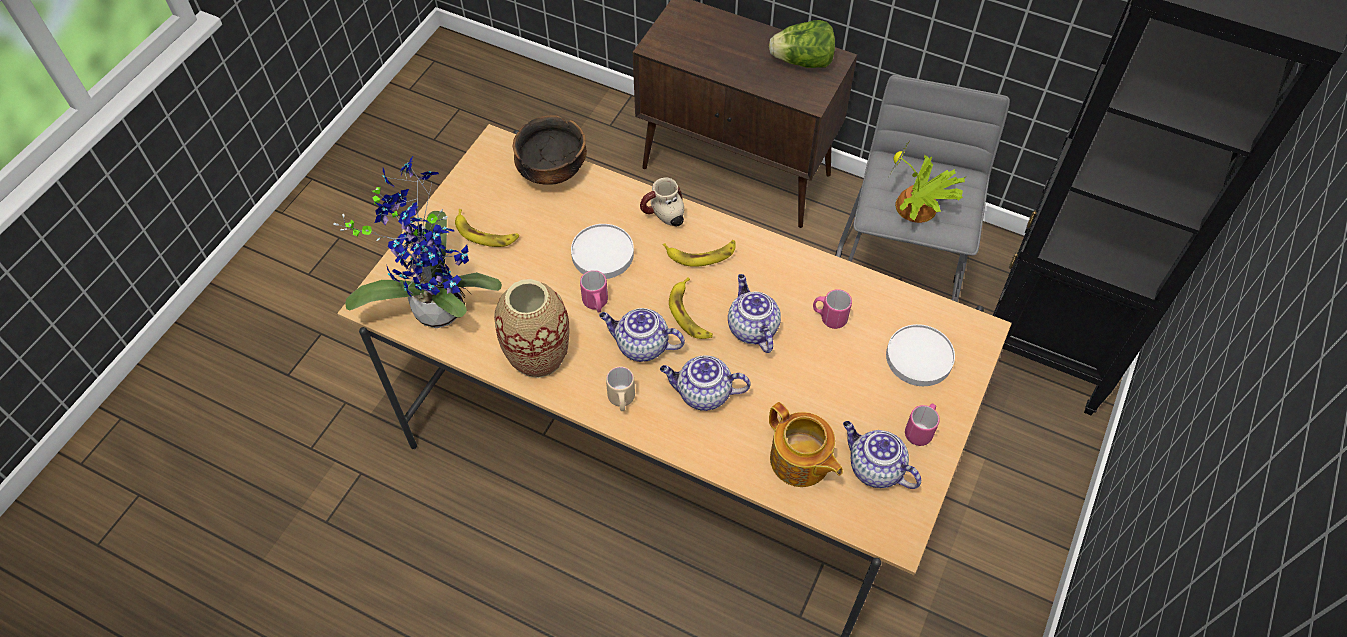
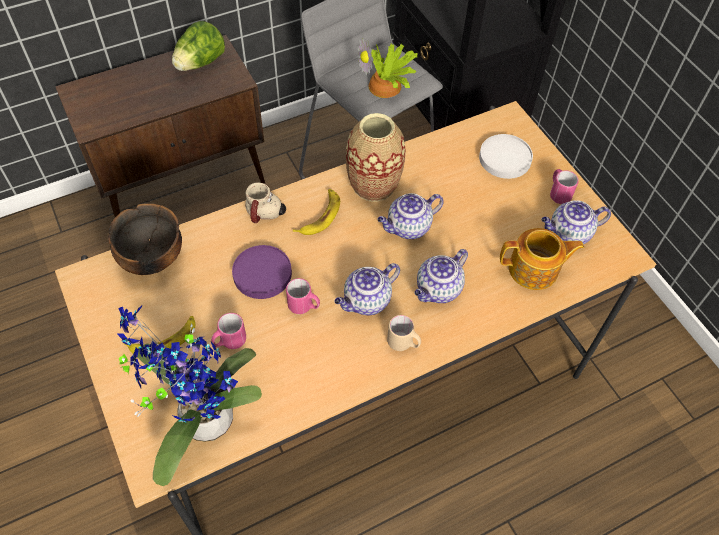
camera: 55 degrees left, 0 degrees up
(538, 355) = (316, 374): vase -> vase (373, 185)
(603, 254) = (263, 274): white plate -> purple plate
(690, 314) = (365, 254): banana -> none
(751, 328) = (408, 228): teapot -> teapot turned 45 degrees counterclockwise
(829, 317) = (436, 182): pink mug -> pink mug (229, 341)

